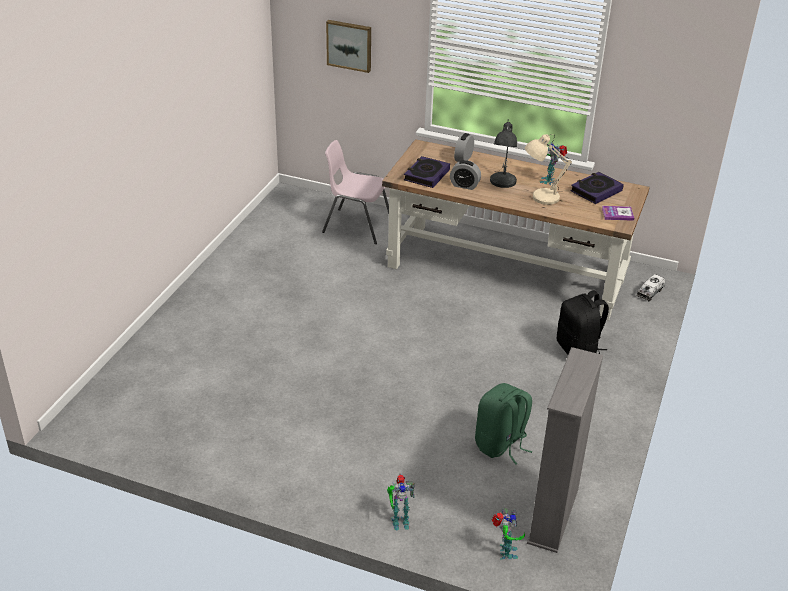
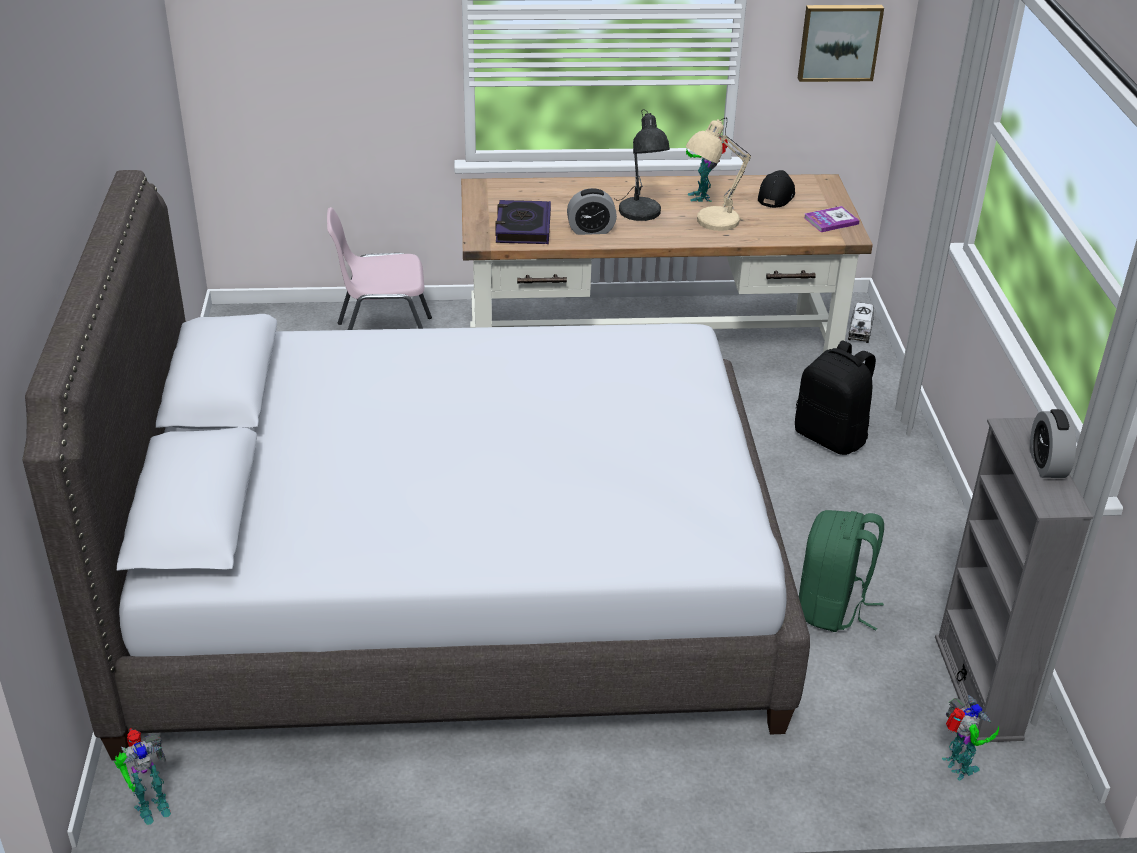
camera: 25 degrees left, 0 degrees up
(298, 367) = (451, 587): none -> grey bed
(349, 45) = (322, 45): picture -> picture (839, 41)
(399, 521) = (779, 777): toy robot -> toy robot (150, 807)
(463, 158) = (556, 191): alarm clock -> alarm clock (1046, 465)
(596, 191) = (776, 196): book -> black cap

